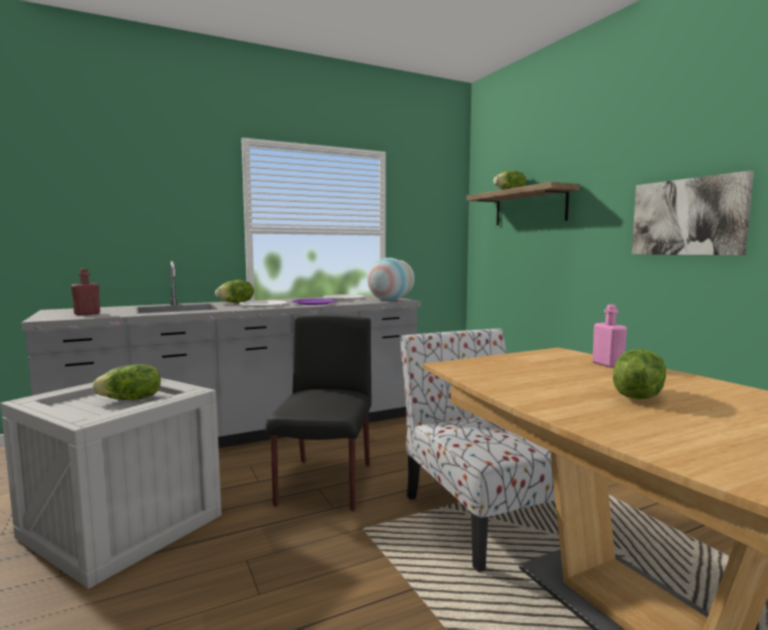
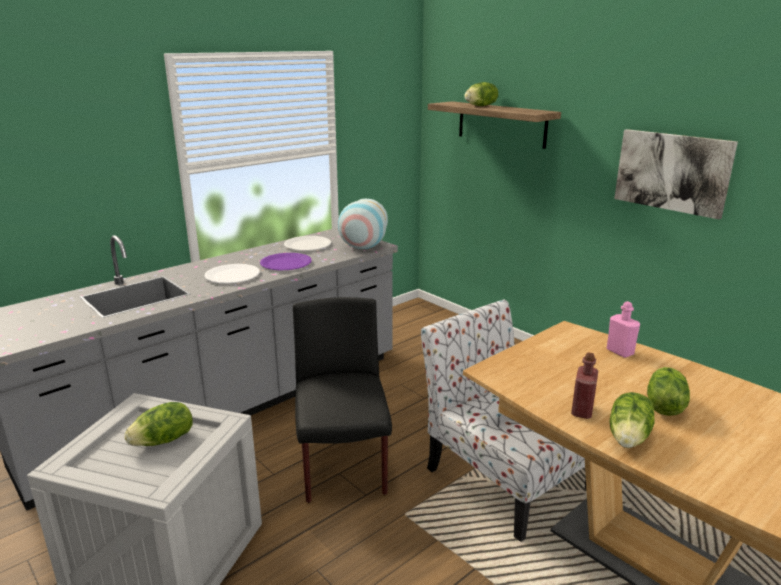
camera: 15 degrees left, 15 degrees up
(87, 314) = (42, 326): red bottle -> red bottle (582, 410)
(236, 302) = (193, 270): lettuce -> lettuce (629, 438)

